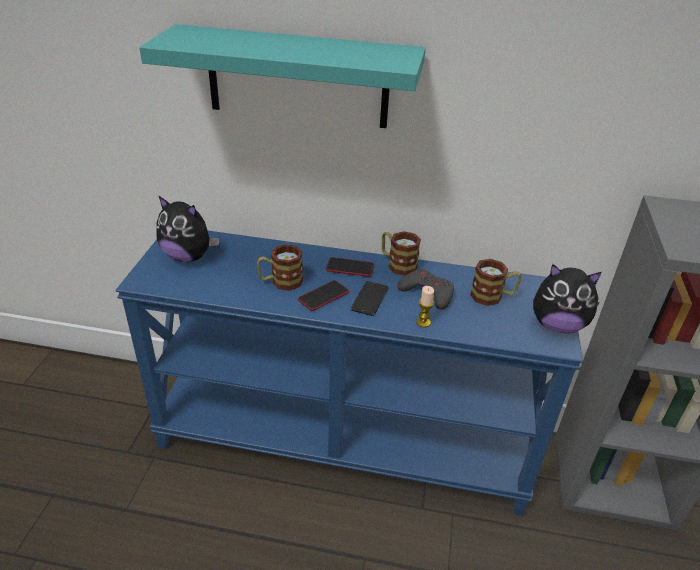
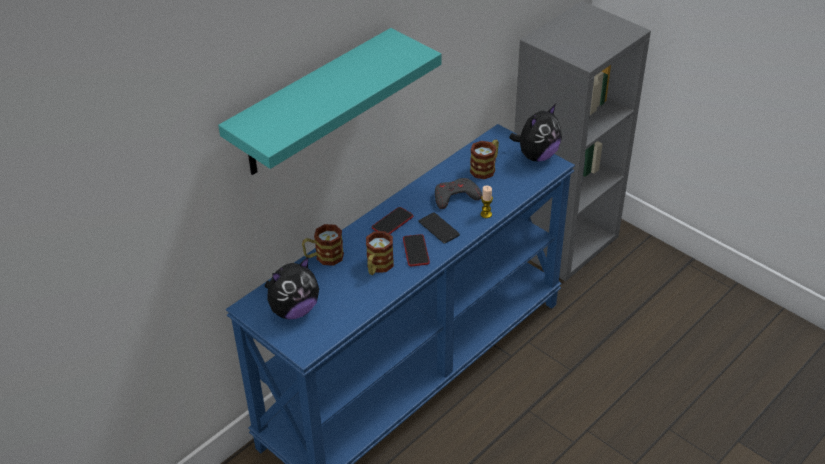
camera: 55 degrees left, 5 degrees up
(397, 264) = (409, 195): mug -> mug (324, 257)

